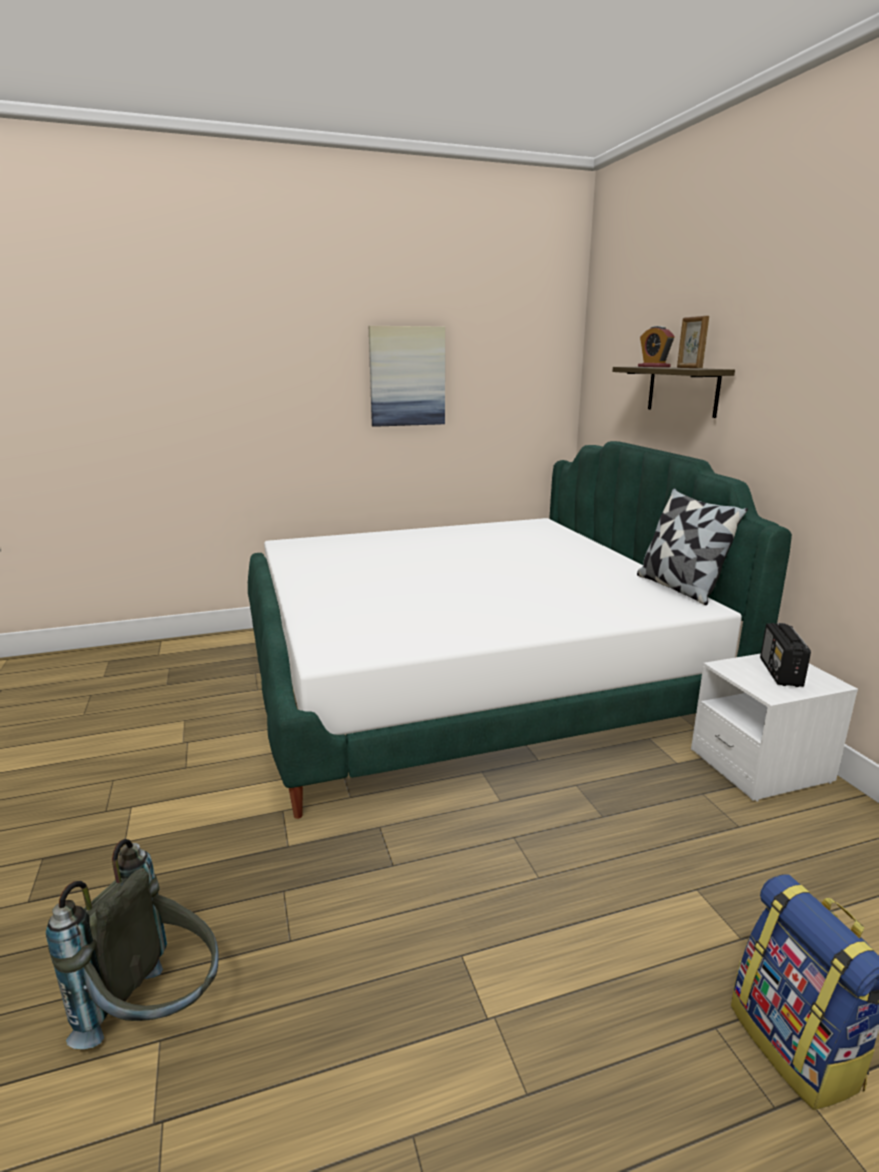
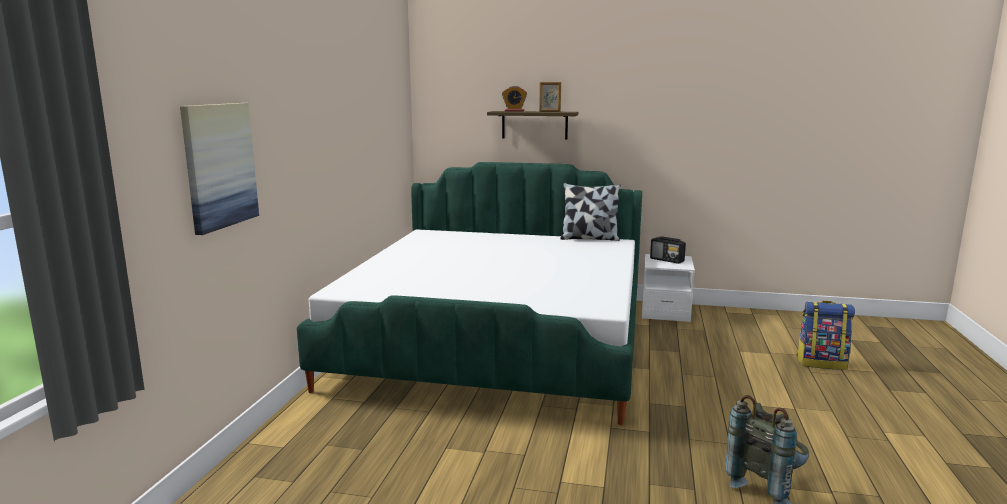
camera: 60 degrees left, 5 degrees down
(407, 376) = (354, 126): picture -> picture (219, 165)

